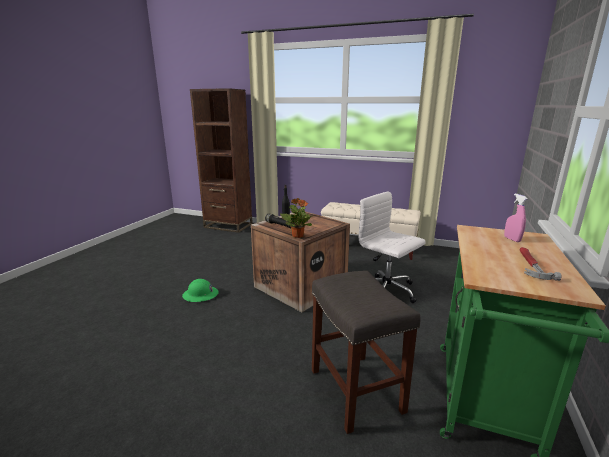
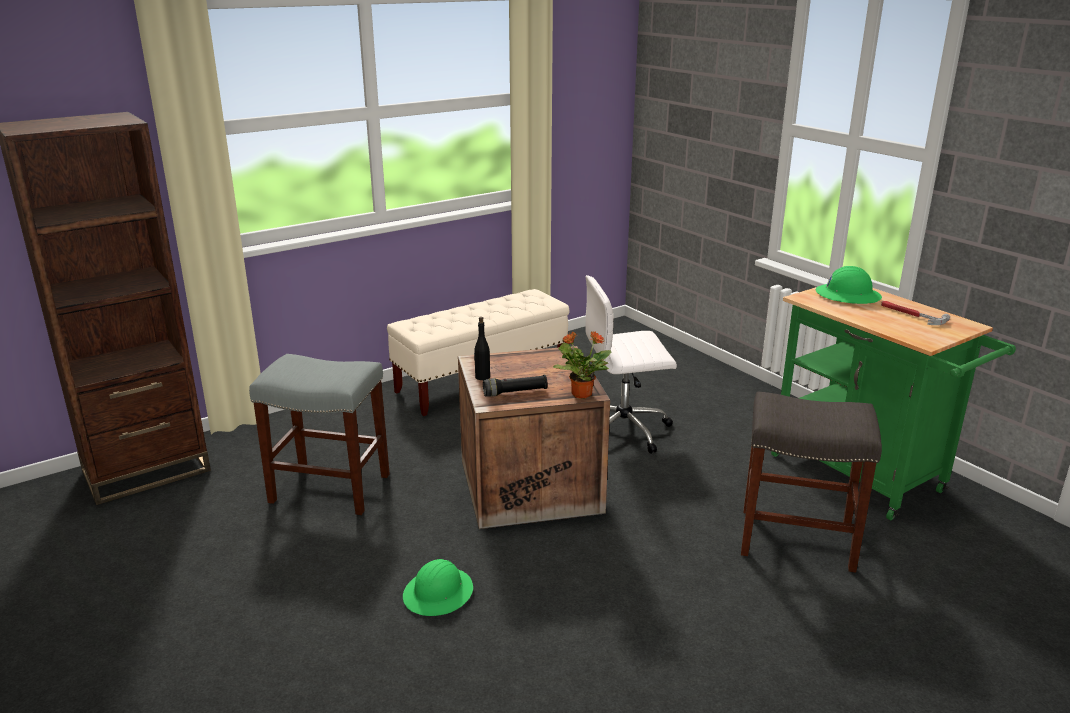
camera: 55 degrees left, 5 degrees up
(249, 251) = (328, 488): none -> grey stool
(512, 239) = (847, 295): pink spray bottle -> green hard hat

